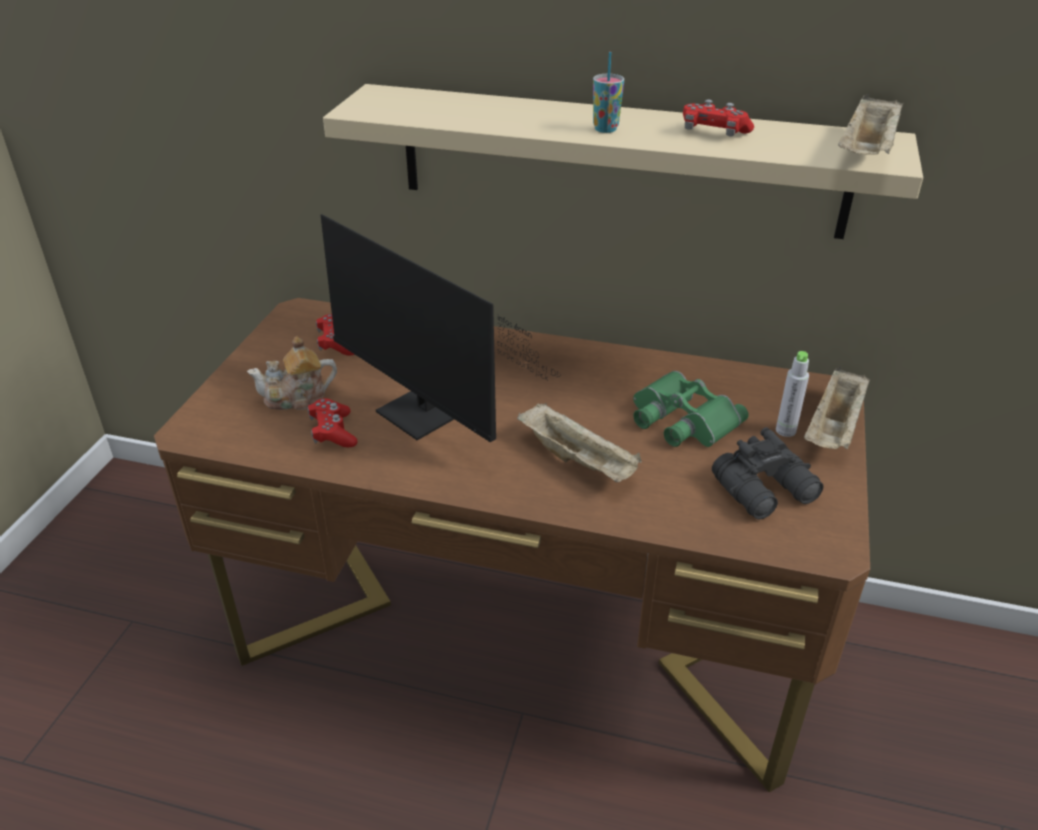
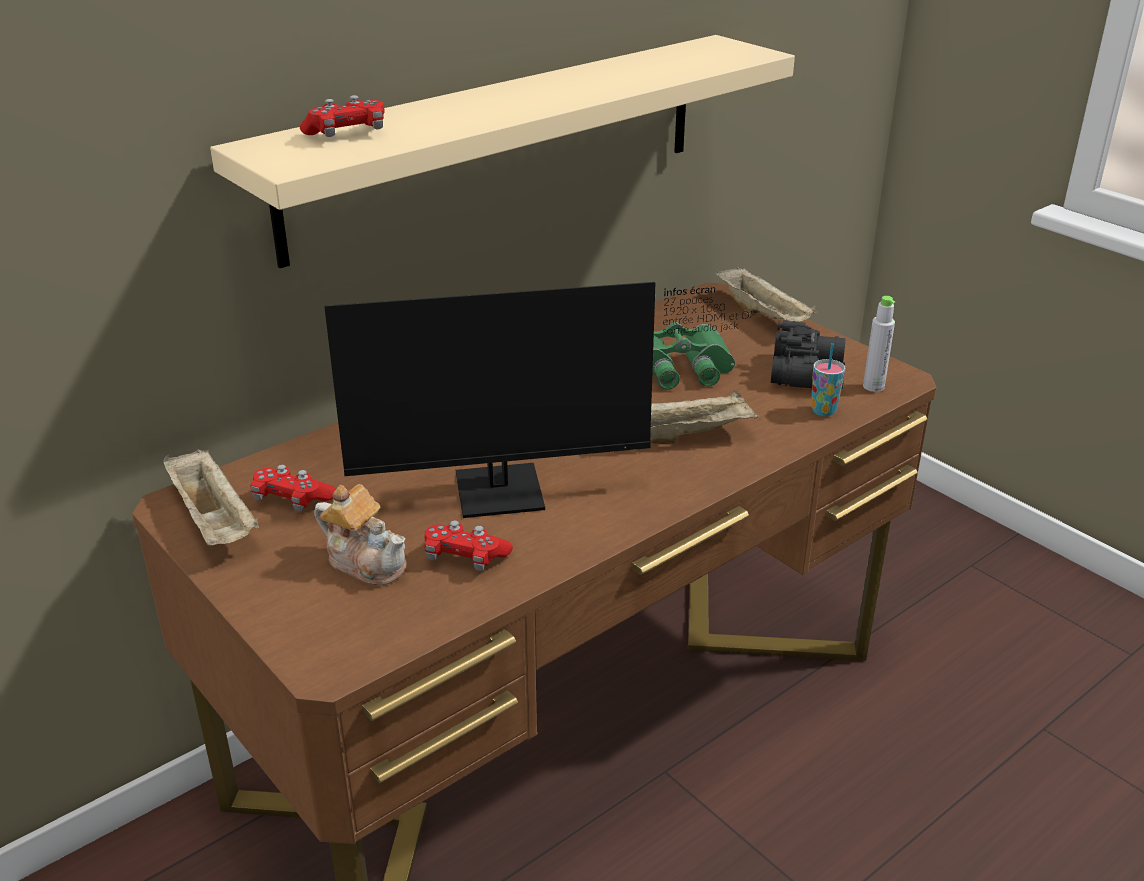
camera: 55 degrees left, 5 degrees down
(297, 398) = (366, 561): teapot -> teapot turned 75 degrees counterclockwise
(605, 129) = (542, 99): cup -> cup (823, 411)
(714, 133) = (616, 75): red game controller -> red game controller (347, 134)
(785, 430) = (744, 333): grey bottle -> grey bottle (873, 386)
(867, 152) = (731, 53): beige tray -> beige tray (214, 521)

